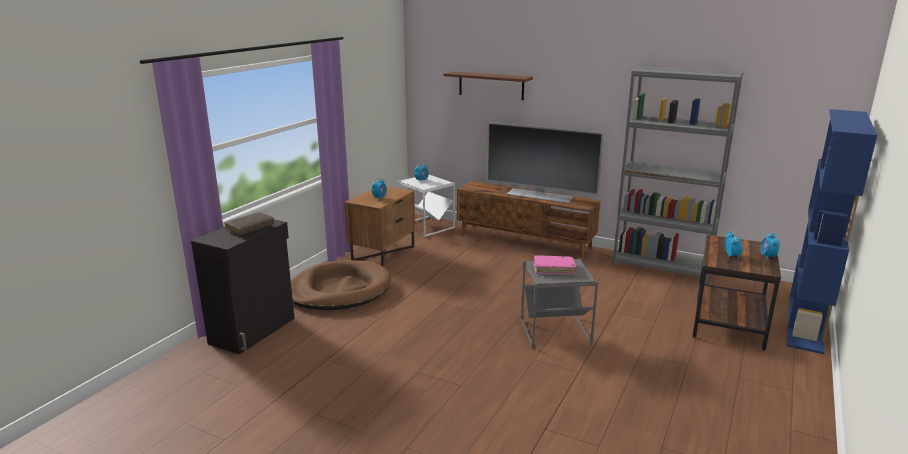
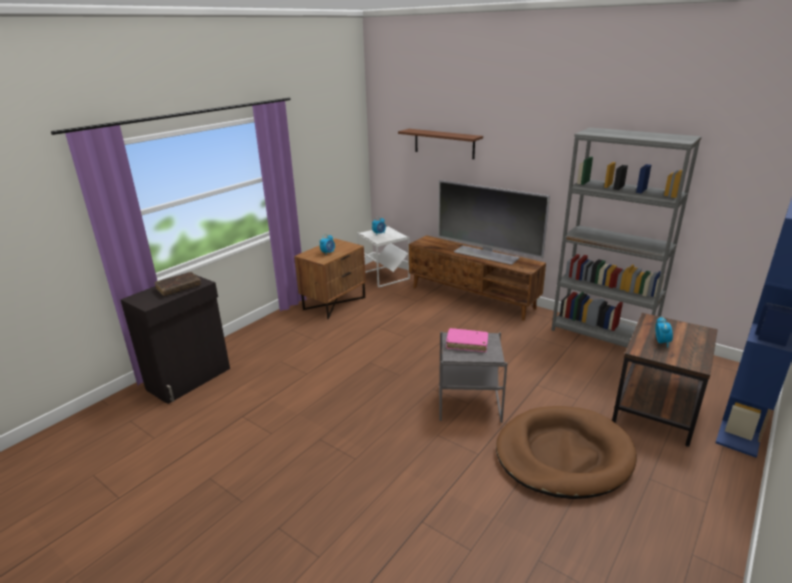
camera: 10 degrees right, 5 degrees up
(339, 290) = (280, 341): brown dog bed -> brown dog bed (563, 455)
(767, 257) = (702, 346): alarm clock -> none

